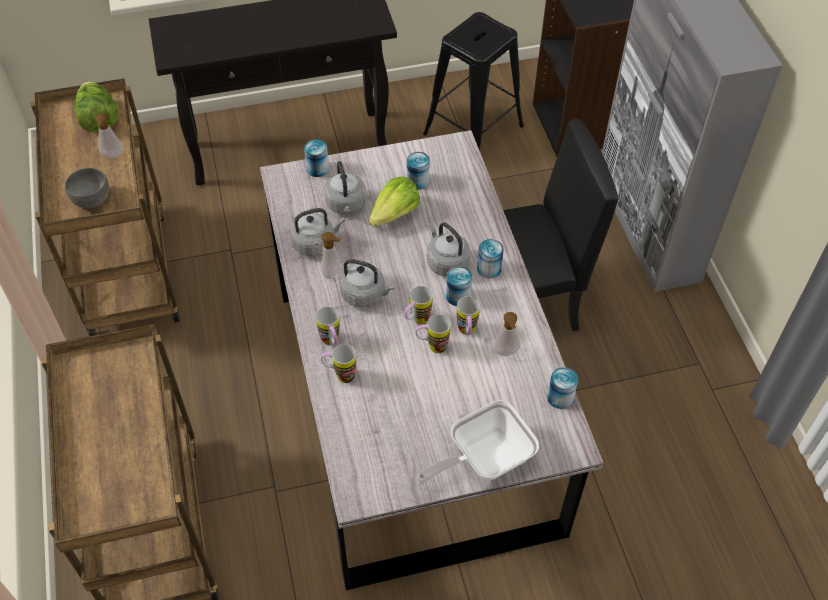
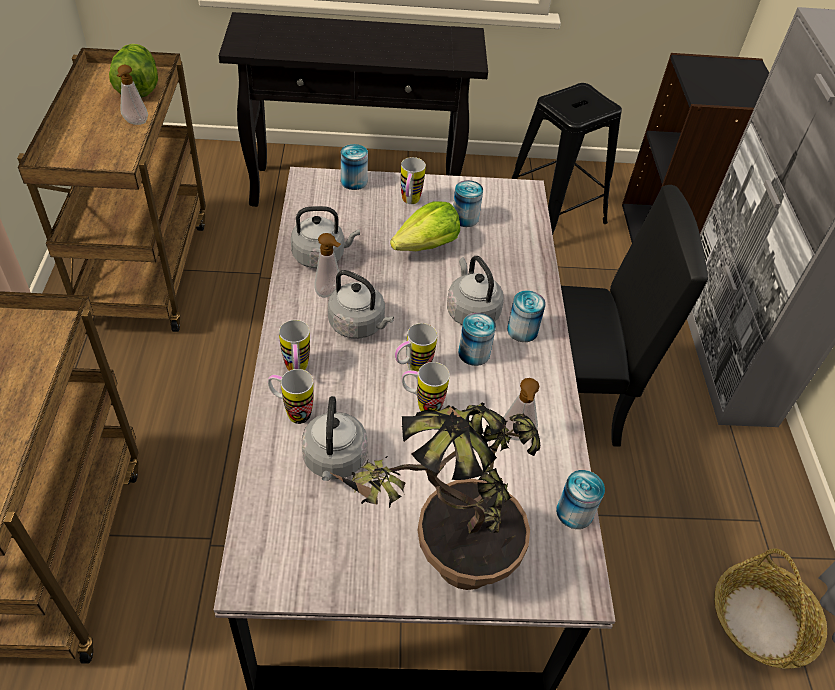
camera: 10 degrees right, 5 degrees down
(90, 199) = (90, 157): grey bowl -> none
(346, 205) = (372, 224): grey kettle -> grey kettle (334, 461)
(467, 333) = (472, 399): mug -> mug (409, 202)
(483, 459) = (445, 571): frying pan -> potted plant
(713, 441) = (761, 622): none -> basket

